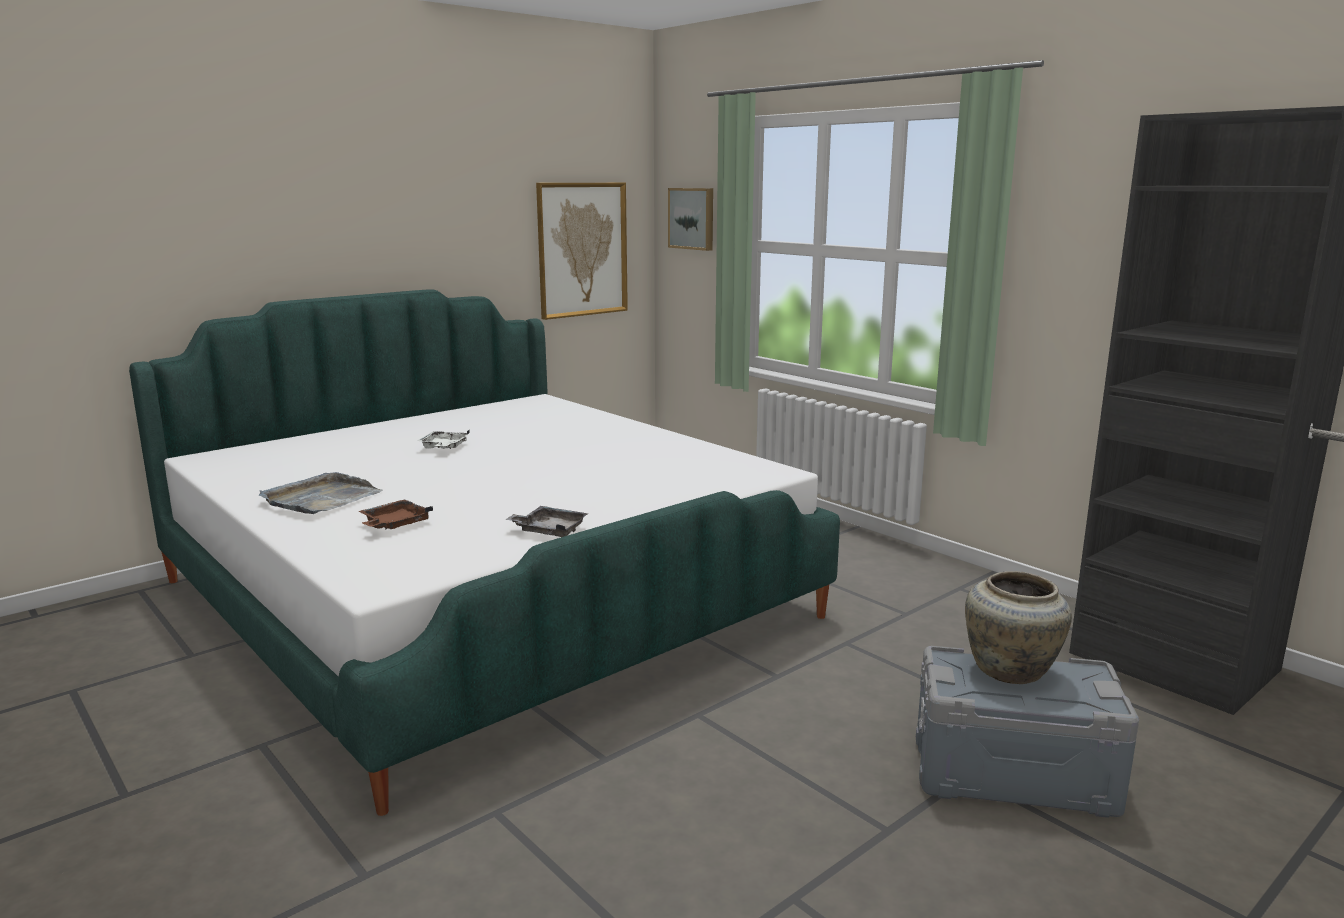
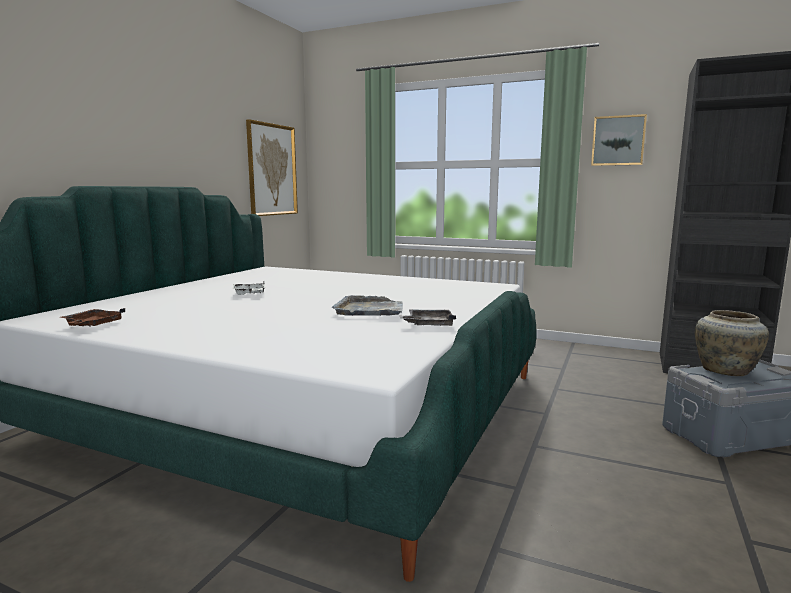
camera: 25 degrees left, 5 degrees down
(321, 499) = (207, 329): grey tray -> grey tray (370, 310)
(394, 524) = (304, 335): brown tray -> brown tray (92, 325)
(692, 218) = (340, 152): picture -> picture (618, 141)

